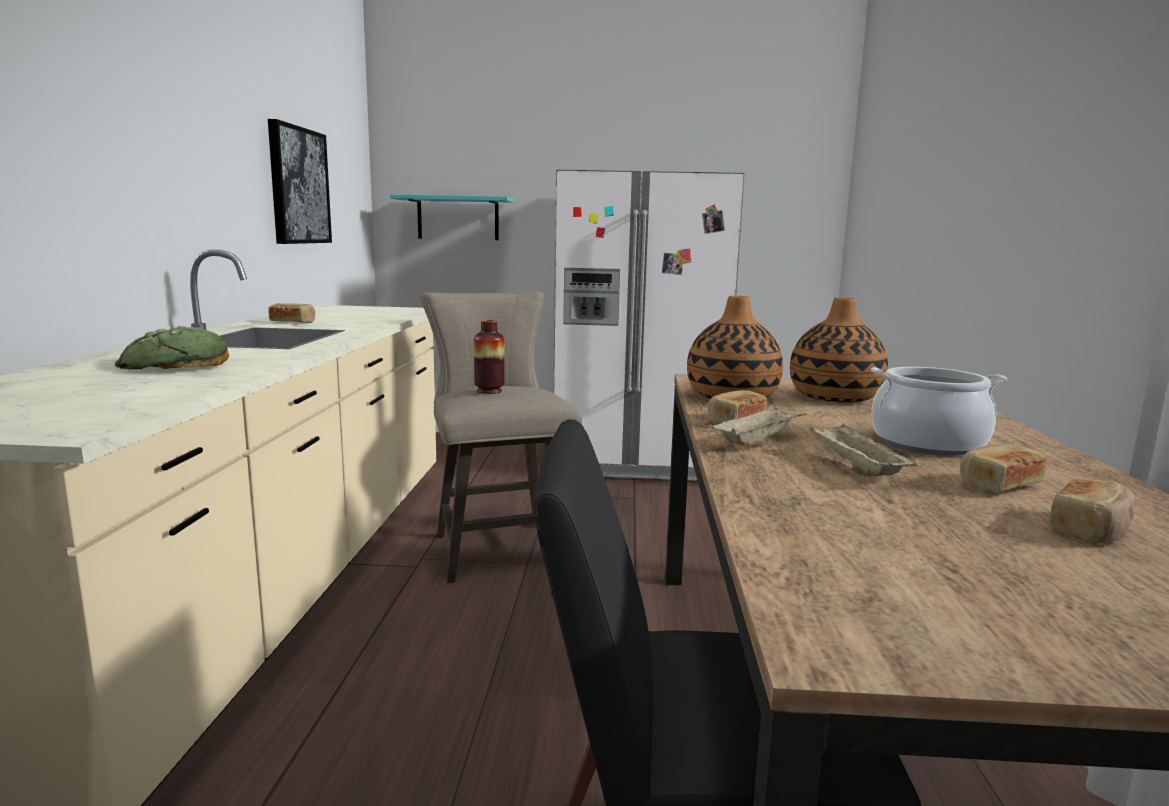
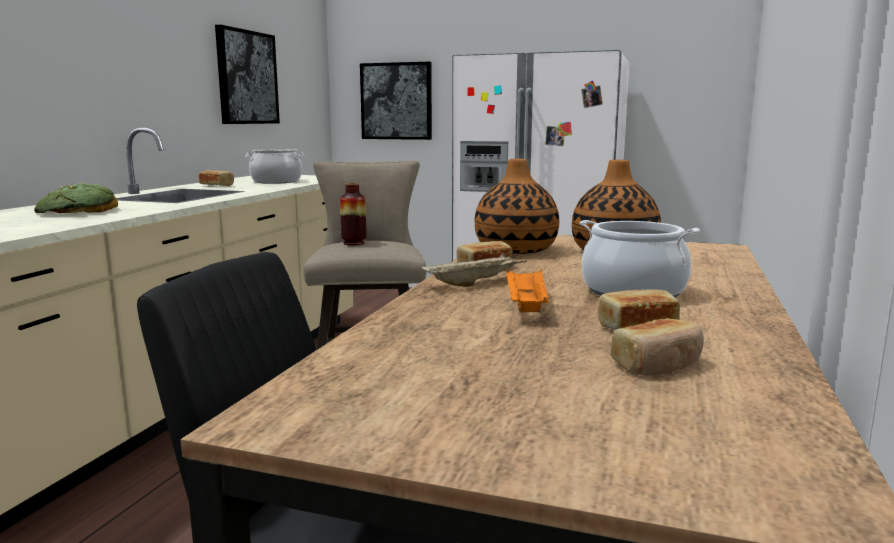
camera: 15 degrees right, 0 degrees up
(358, 316) = (276, 181): none -> cooking pot
(458, 218) = (396, 101): turquoise shelf -> picture
(855, 468) = (525, 306): beige tray -> orange tray

